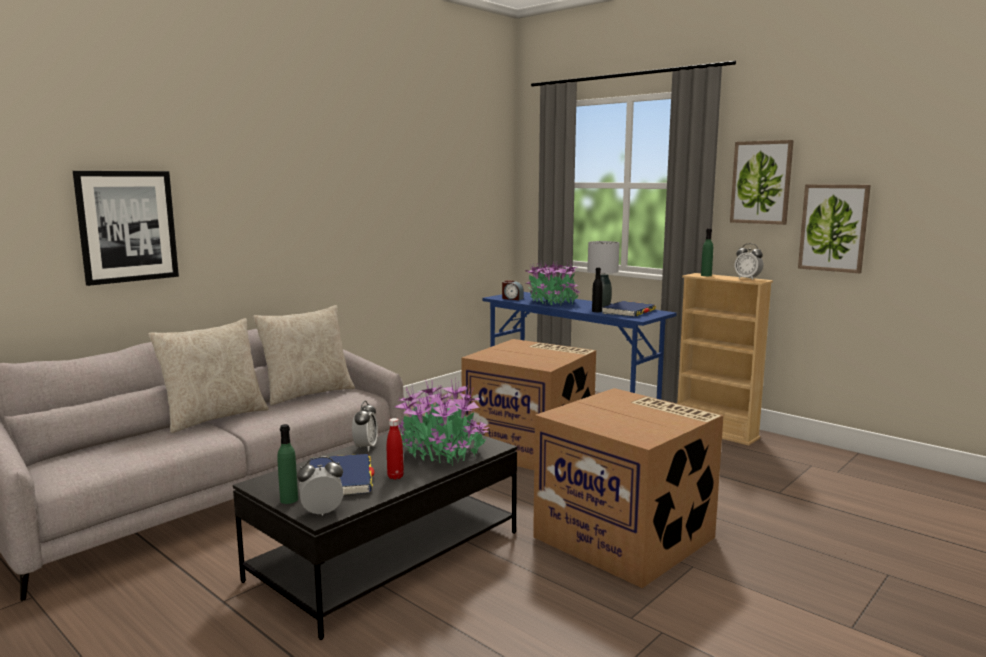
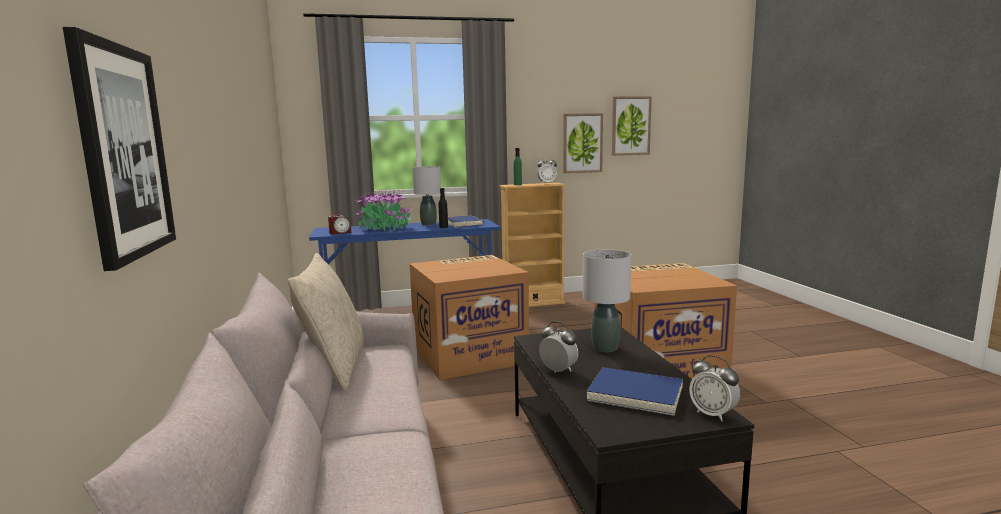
camera: 55 degrees left, 0 degrees up
(214, 417) = (326, 430): beige pillow -> none
(289, 500) = (669, 424): green bottle -> none
(322, 512) = (713, 414): alarm clock -> alarm clock turned 60 degrees counterclockwise
(395, 476) = (648, 373): red bottle -> none
(441, 452) = (605, 348): potted plant -> grey table lamp
(761, 182) = (532, 113): picture -> picture (630, 126)

